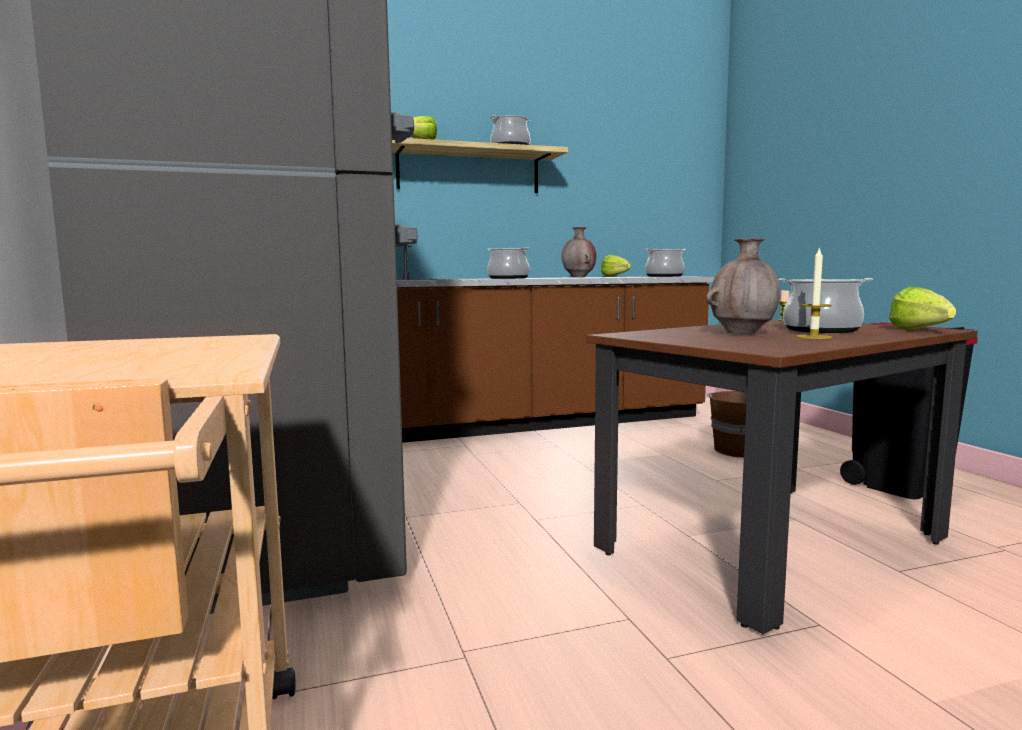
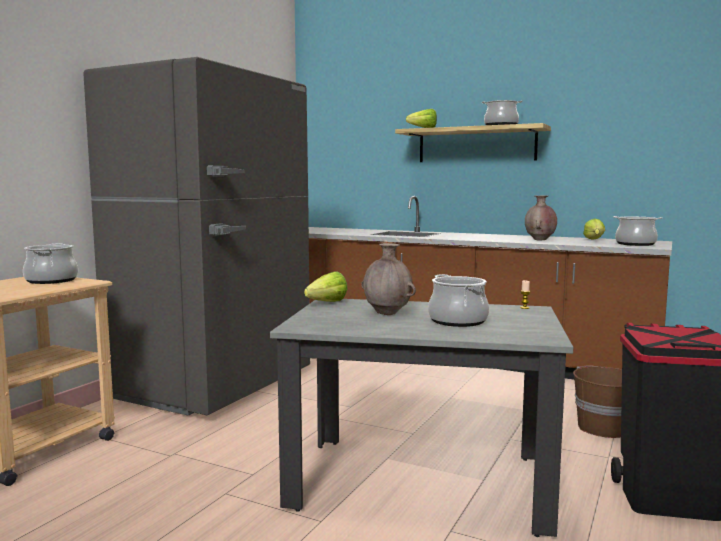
camera: 45 degrees right, 0 degrees up
(508, 278) = (469, 238): cooking pot -> cooking pot (52, 280)
(772, 544) = (420, 483): brown dining table -> grey dining table
(813, 337) = (398, 324): candle -> none
(923, 331) = (516, 337): lettuce -> lettuce (323, 303)

